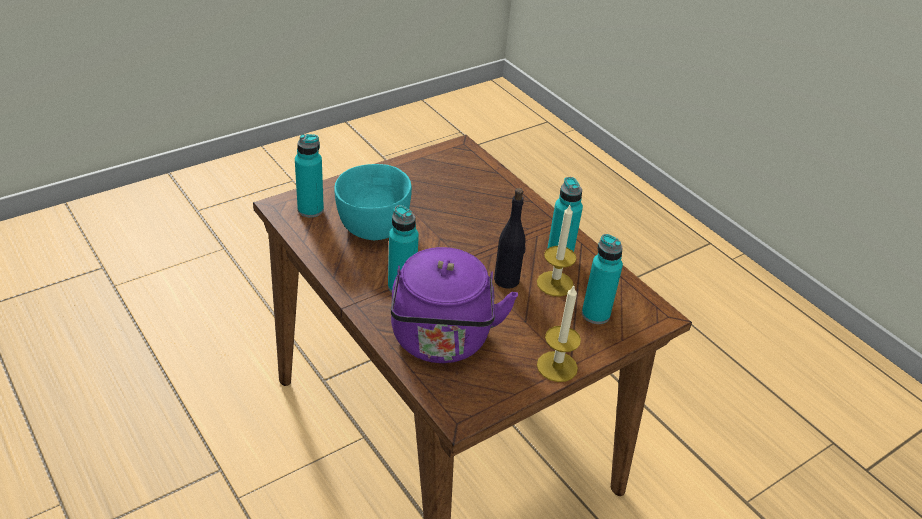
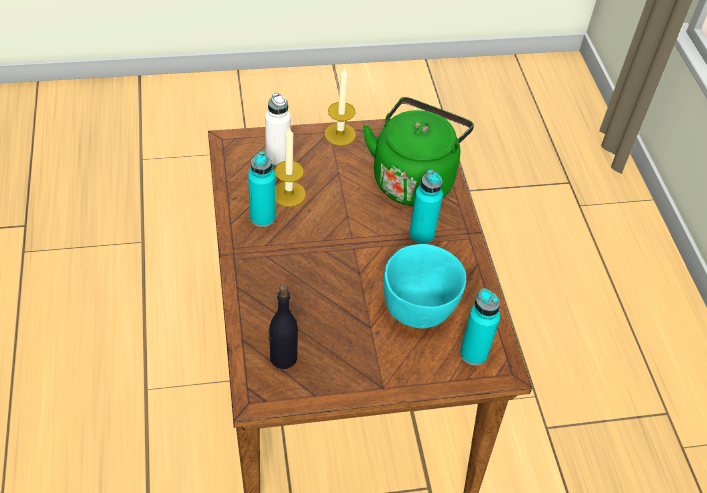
camera: 155 degrees left, 10 degrees up
(441, 341) = (414, 179): purple kettle -> green kettle
(507, 280) = (327, 210): black bottle -> black bottle (283, 358)
(595, 314) = (278, 159): turquoise bottle -> white bottle

